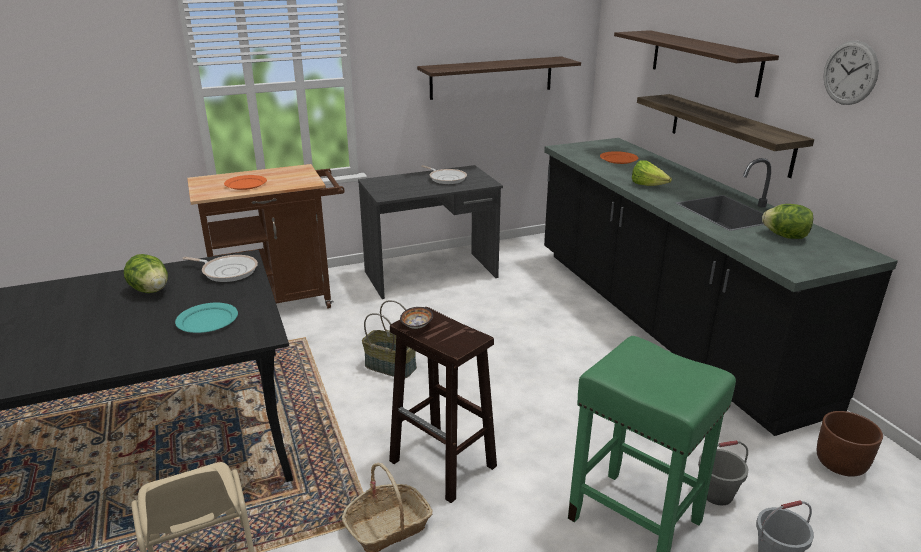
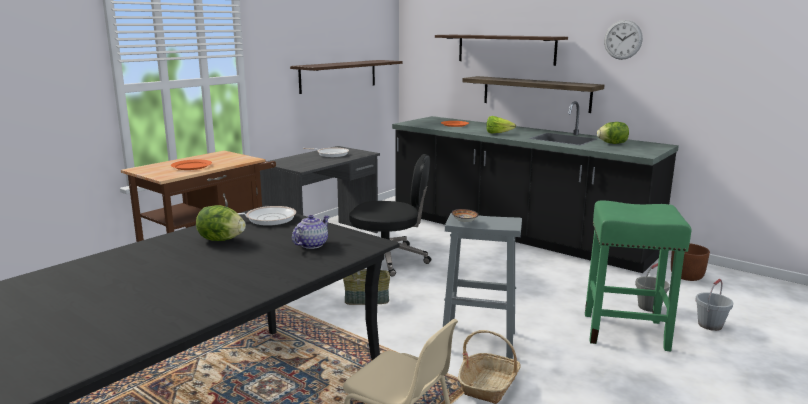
camera: 30 degrees left, 10 degrees down
(207, 320) = (311, 245): turquoise plate -> teapot
(444, 464) = (480, 341): brown stool -> grey stool
(469, 319) = (389, 259): none -> black office chair

